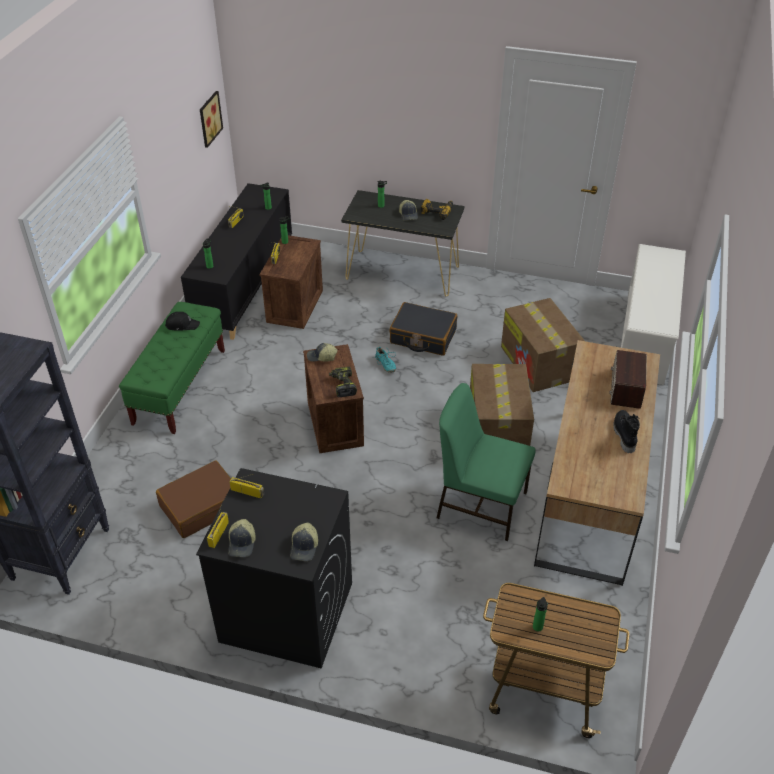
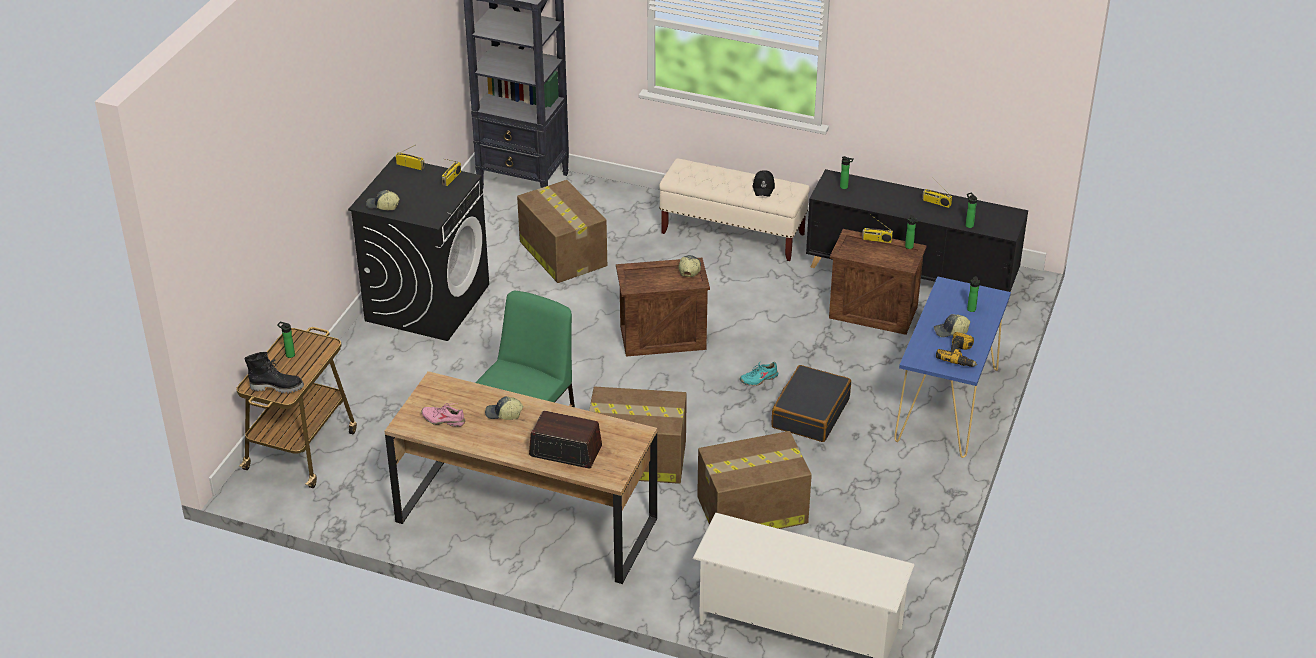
camera: 95 degrees right, 5 degrees down
(180, 386) = (733, 234): green bench -> beige bench
(201, 506) = (562, 253): brown suitcase -> cardboard box
(208, 118) = (1009, 99): picture -> none
(242, 543) = (396, 177): cap -> cap (503, 414)
(342, 385) = (642, 281): power drill -> none
(403, 273) = (946, 405): black console table -> blue console table
(613, 471) = (444, 420): none -> pink shoe
(623, 434) = (494, 436): black boot -> black boot (277, 387)

